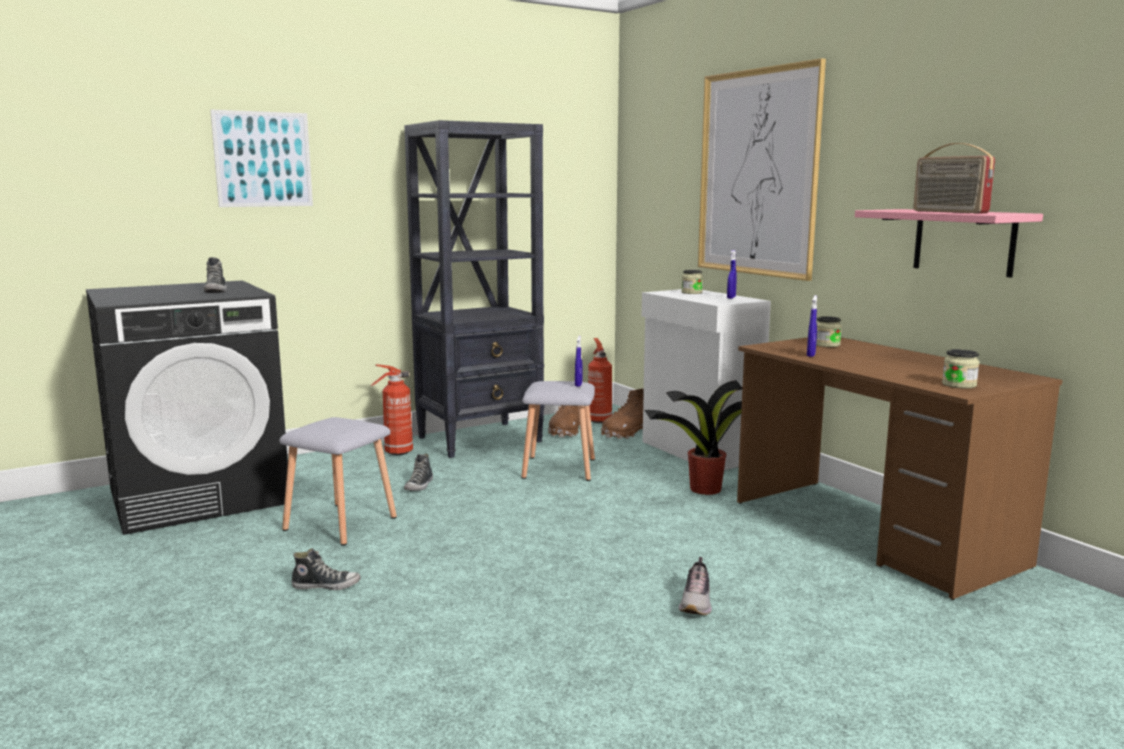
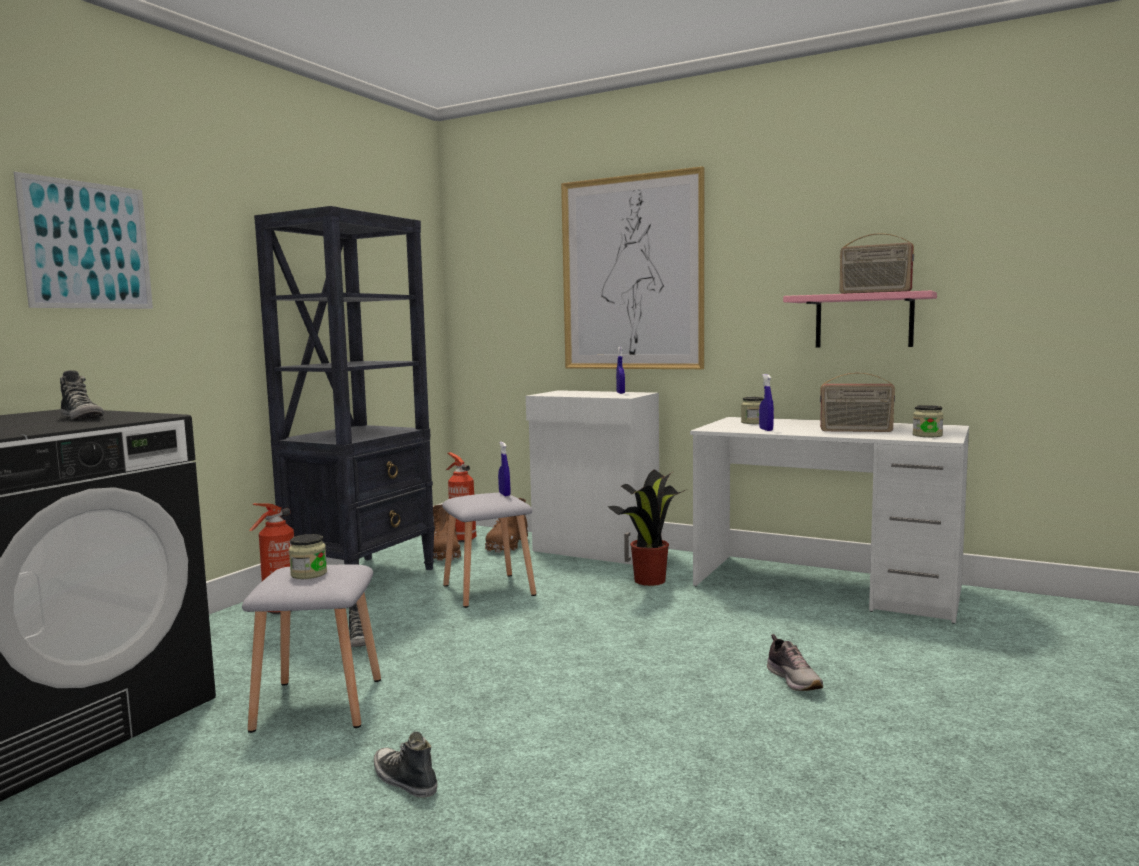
camera: 30 degrees left, 5 degrees down
(326, 586) = (404, 780): shoe -> shoe turned 105 degrees counterclockwise
(691, 292) = (572, 392): jar -> jar (309, 574)
(872, 532) = (826, 586): brown desk -> white desk
(899, 369) = (856, 431): none -> radio

